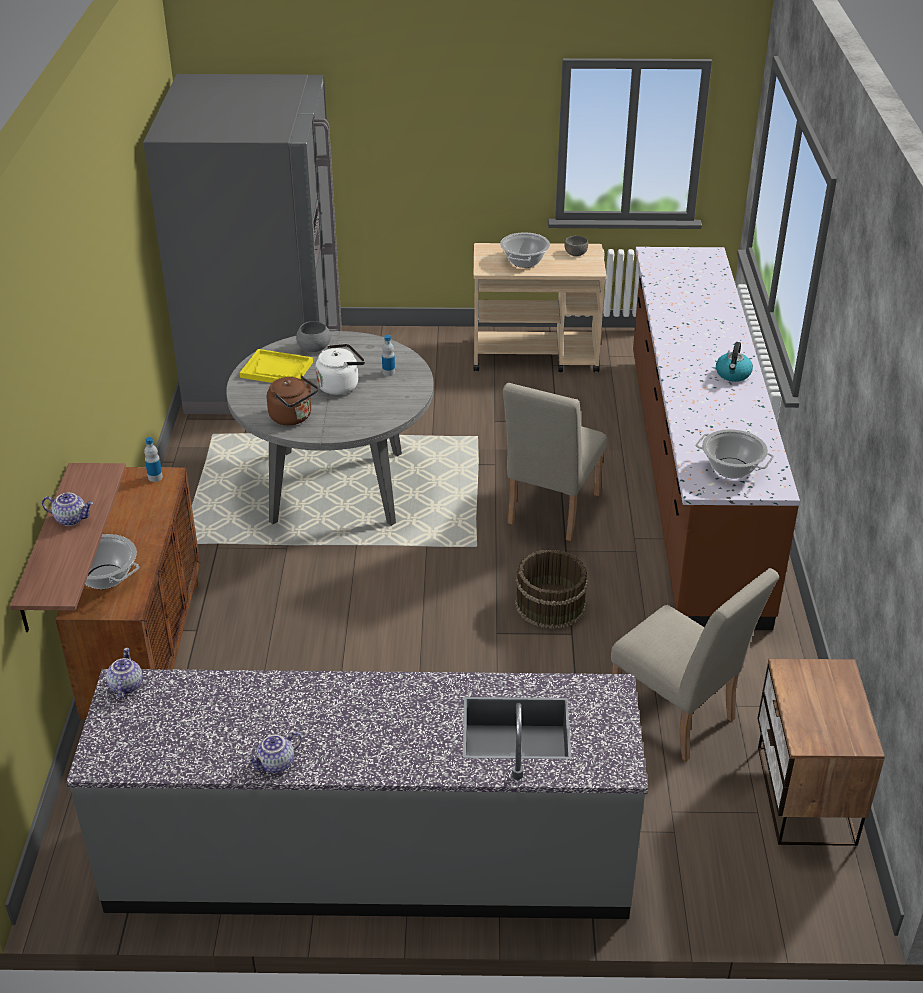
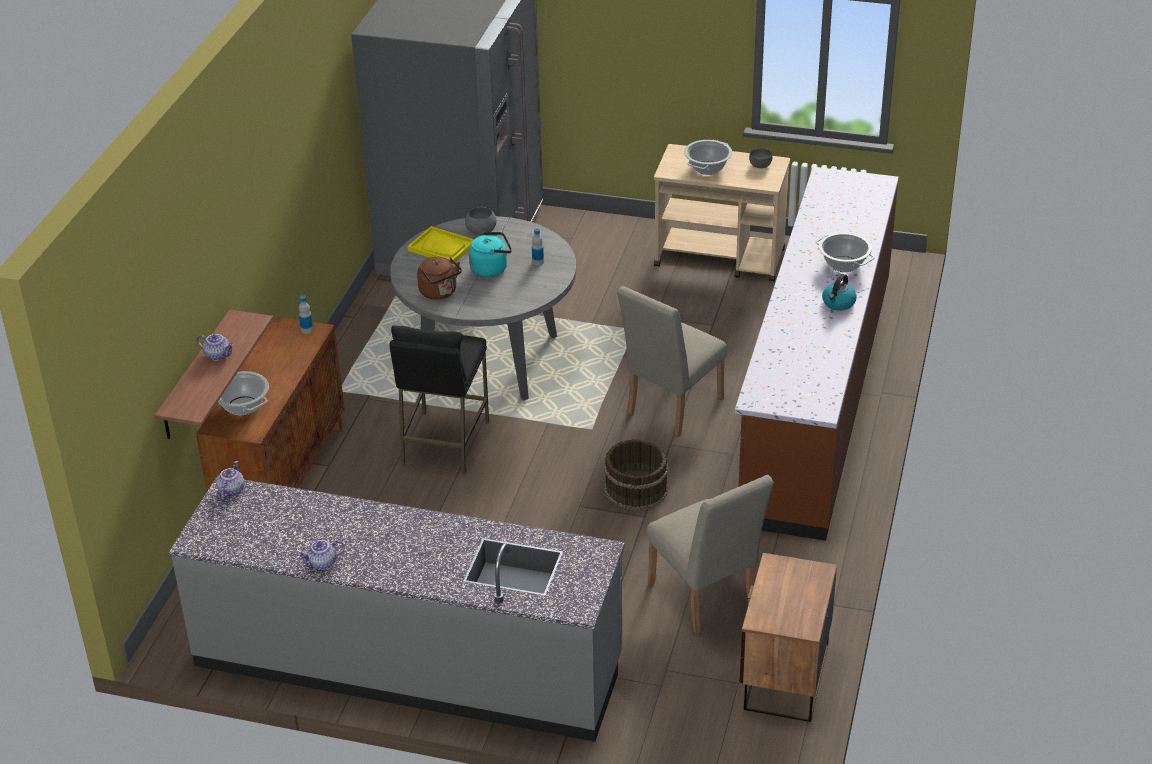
camera: 15 degrees right, 0 degrees up
(321, 585) = (444, 443): none -> black stool
(340, 385) = (491, 268): white kettle -> turquoise kettle
(732, 468) = (791, 388): cooking pot -> cooking pot (844, 264)

